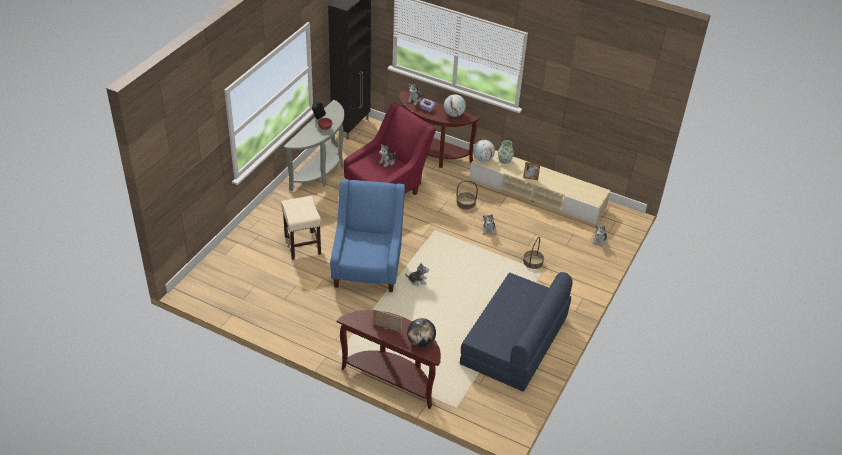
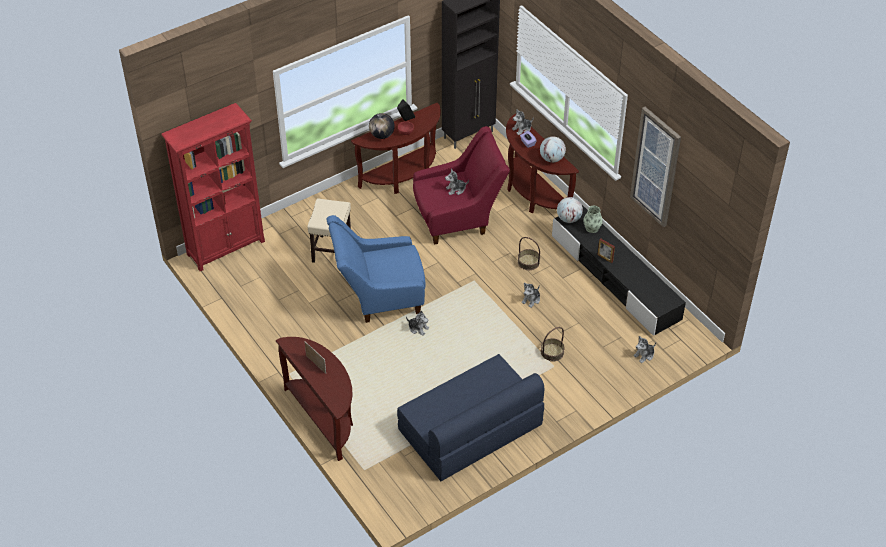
camera: 30 degrees right, 5 degrees up
(208, 272) = (226, 247): none -> red bookcase
(321, 171) = (403, 176): grey console table -> brown console table
(367, 267) = (379, 296): blue armchair -> blue armchair turned 135 degrees counterclockwise
(421, 342) = (337, 391): globe -> globe (382, 135)
(537, 194) = (615, 278): beige tv stand -> black tv stand
(564, 86) = (656, 167): none -> picture

